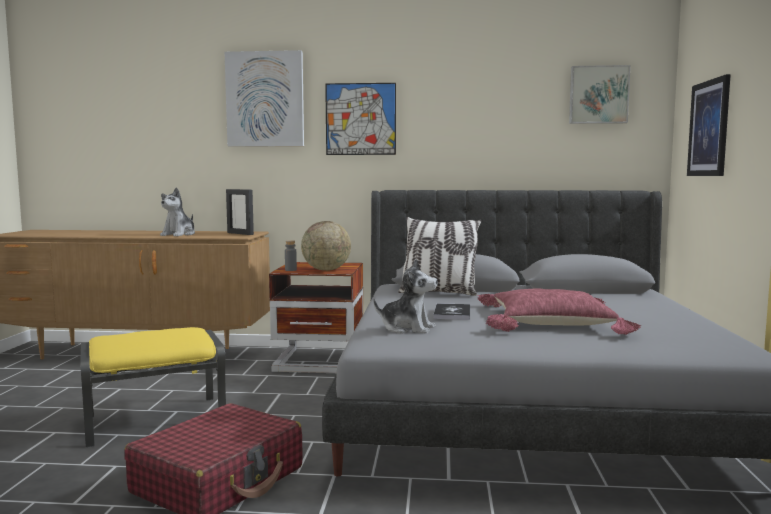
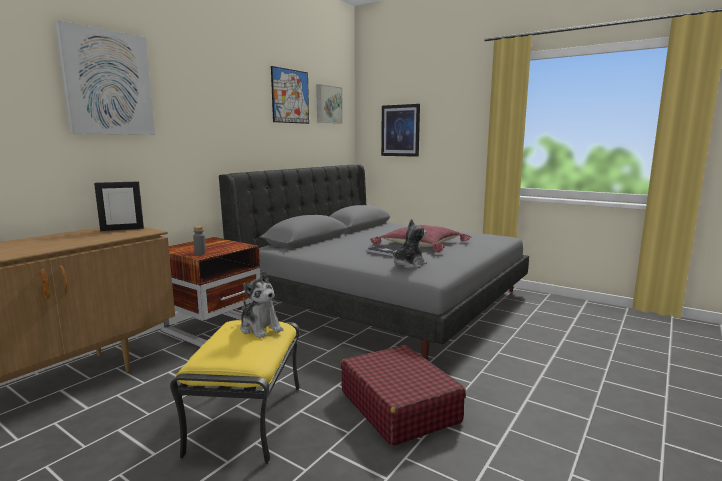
camera: 60 degrees left, 5 degrees up
(179, 234) = (64, 242): plush toy -> plush toy (260, 328)
(326, 270) = (225, 247): globe -> none
(360, 119) = (198, 111): picture -> picture (290, 96)
(438, 293) = (318, 245): pillow -> none

